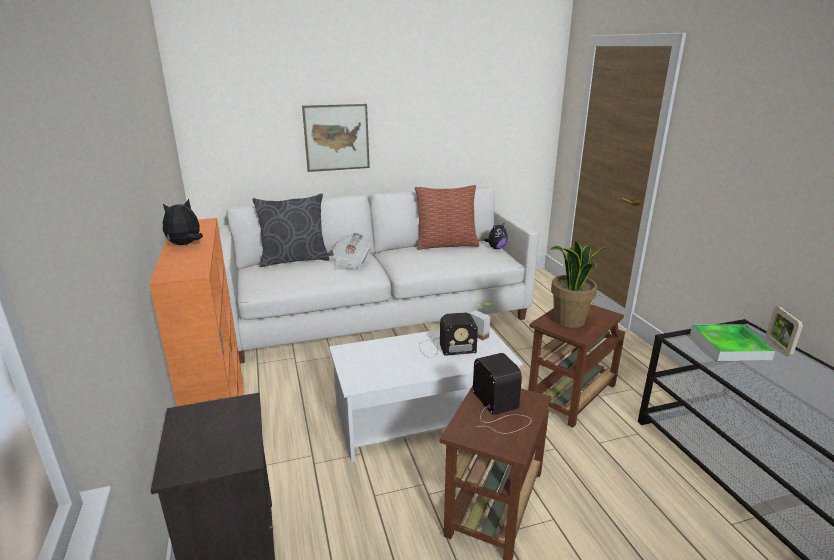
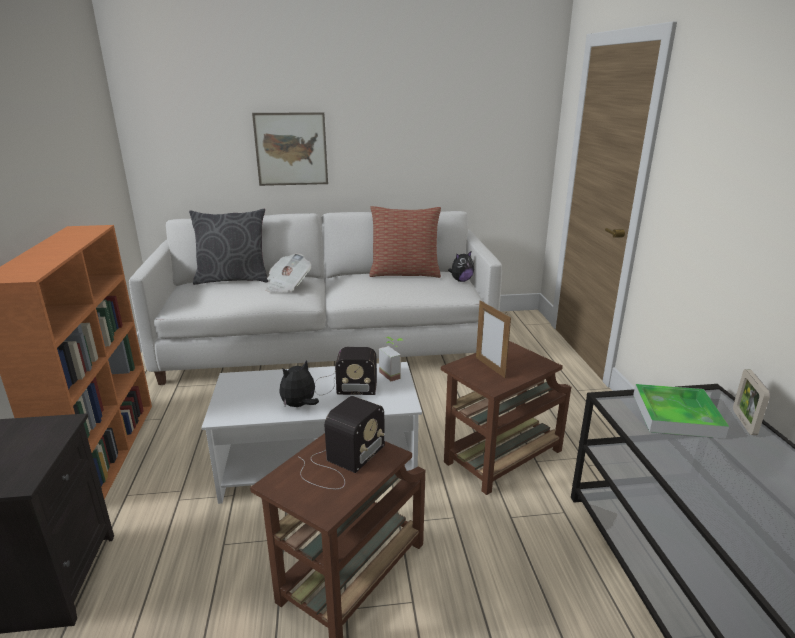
camera: 10 degrees right, 0 degrees up
(185, 244) = (51, 248): plush toy -> plush toy (299, 406)
(500, 410) = (341, 462): radio -> radio turned 45 degrees clockwise
(569, 321) = (490, 367): potted plant -> picture frame

